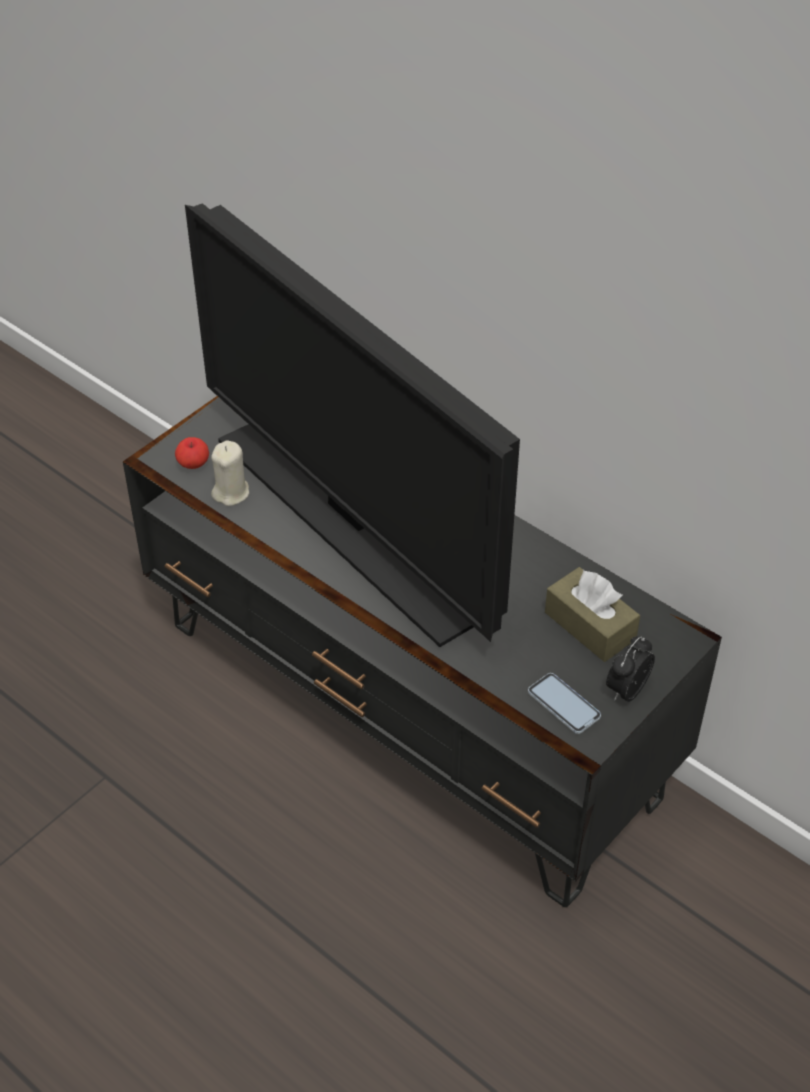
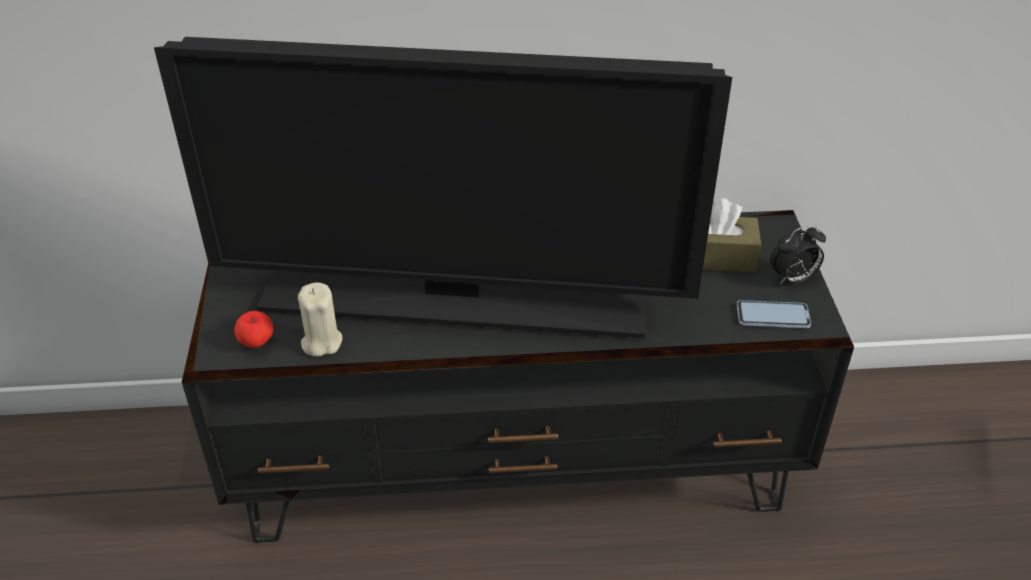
camera: 45 degrees left, 5 degrees down
(626, 689) = (792, 279): alarm clock -> alarm clock turned 105 degrees counterclockwise

